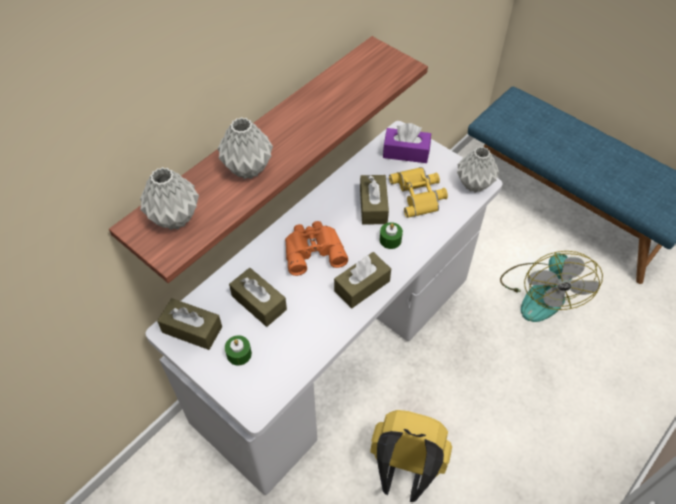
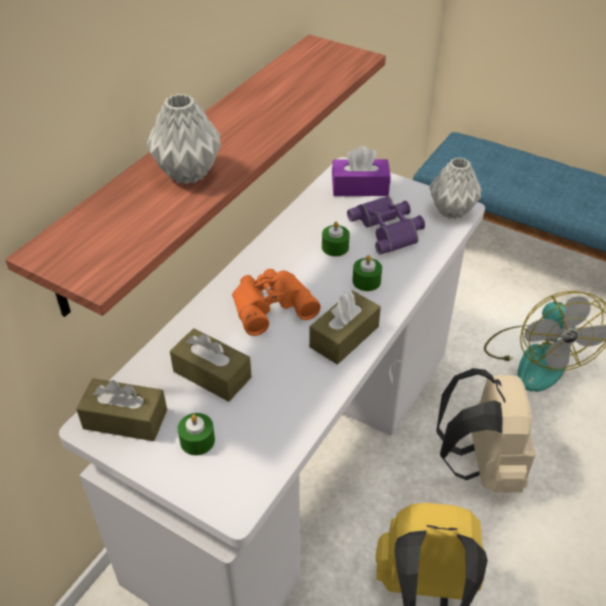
camera: 10 degrees left, 10 degrees down
(175, 219) = (100, 237): grey vase -> none
(373, 206) = (335, 247): brown tissue box -> green candle
(419, 194) = (389, 229): yellow binoculars -> purple binoculars
(473, 375) = (481, 465): none -> beige backpack

